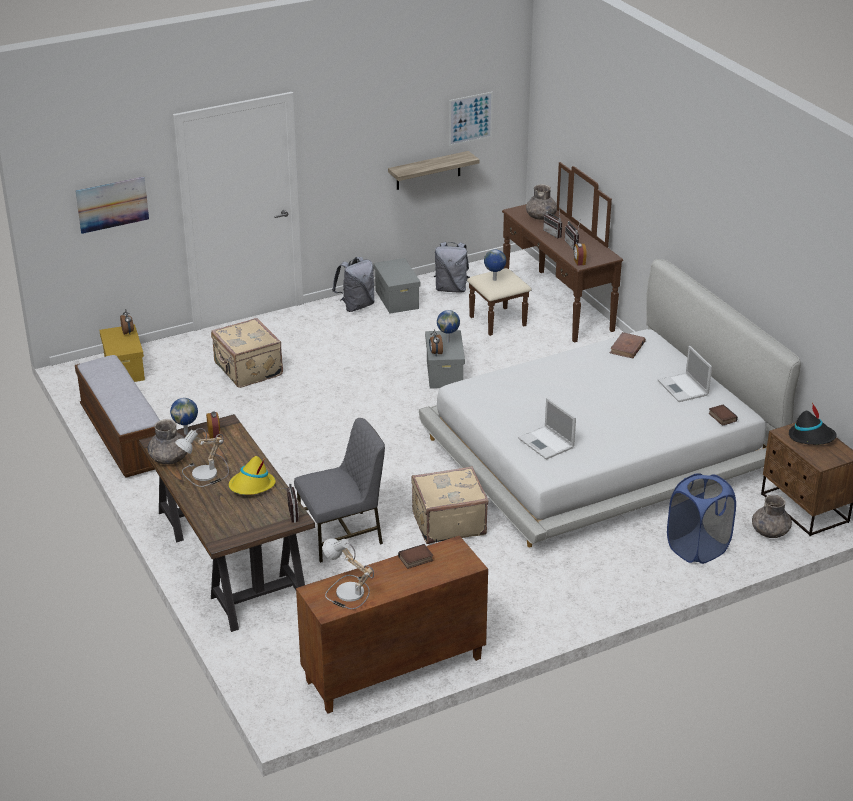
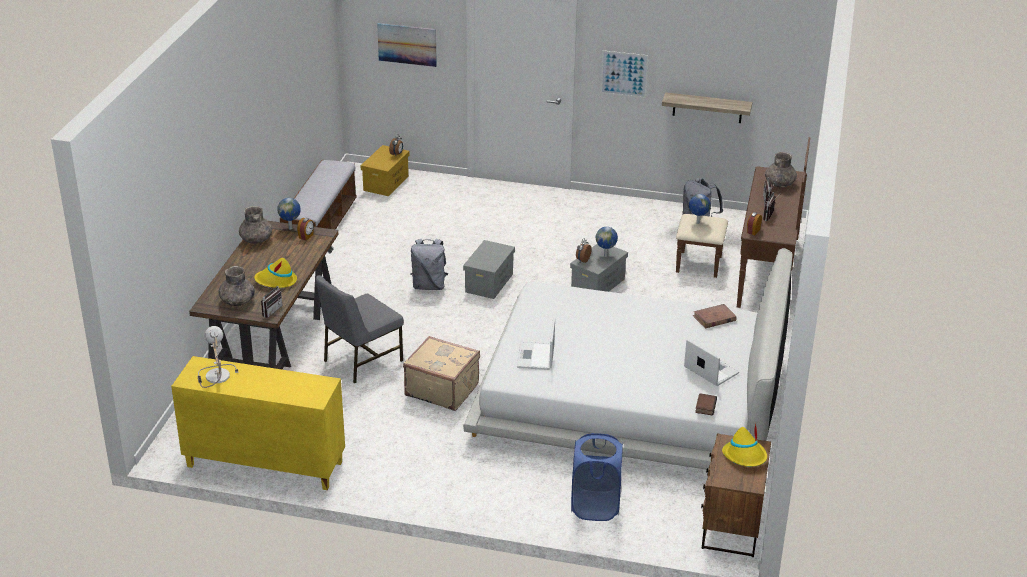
camera: 40 degrees right, 0 degrees up
(204, 475) = (259, 260): table lamp -> none
(247, 370) = (463, 219): beige suitcase -> none
(342, 535) = (361, 360): grey chair -> grey chair turned 120 degrees clockwise
(356, 306) = (606, 207): grey backpack -> grey backpack (429, 286)
(393, 670) = (263, 464): brown cabinet -> yellow cabinet
(396, 299) = (643, 214): grey storage box -> grey storage box (489, 282)
(415, 559) = (288, 378): book -> none
(470, 118) = (757, 71): picture -> picture (624, 74)
(683, 388) = (710, 370): laptop -> laptop turned 120 degrees clockwise
(770, 532) = (673, 527): grey vase -> grey vase (237, 301)
(811, 437) = (745, 456): black hat -> yellow hat

